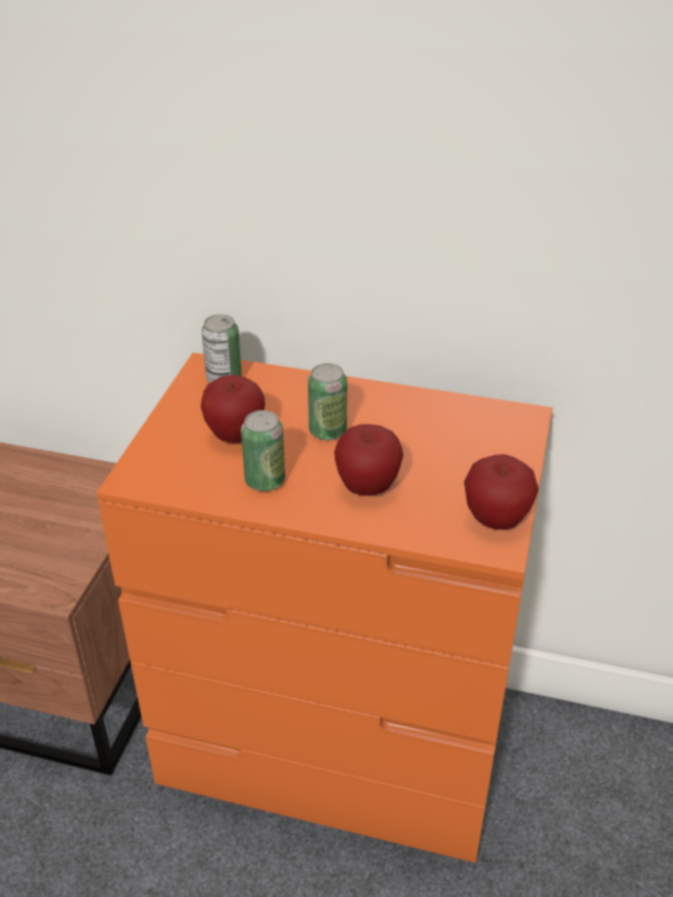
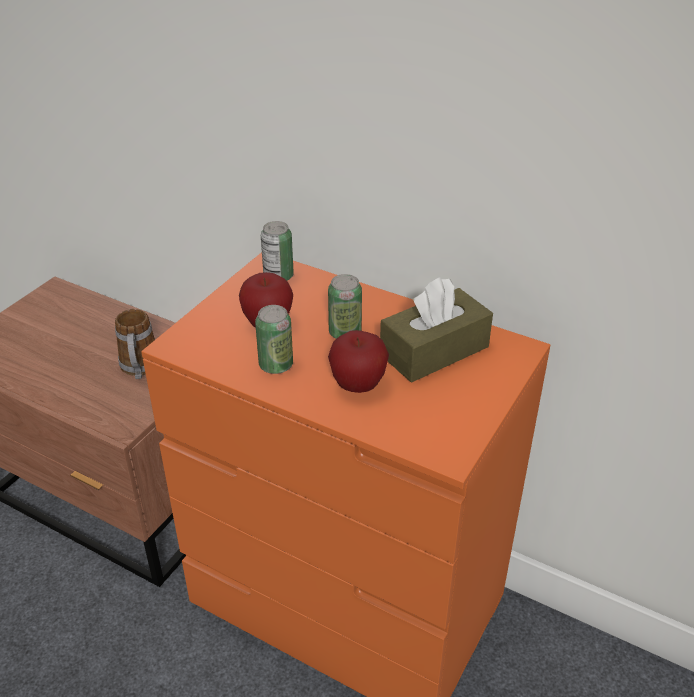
camera: 15 degrees right, 0 degrees up
(53, 518) = (140, 369): none -> mug
(434, 435) = (434, 351): none -> brown tissue box
(496, 520) = (456, 433): apple -> none

